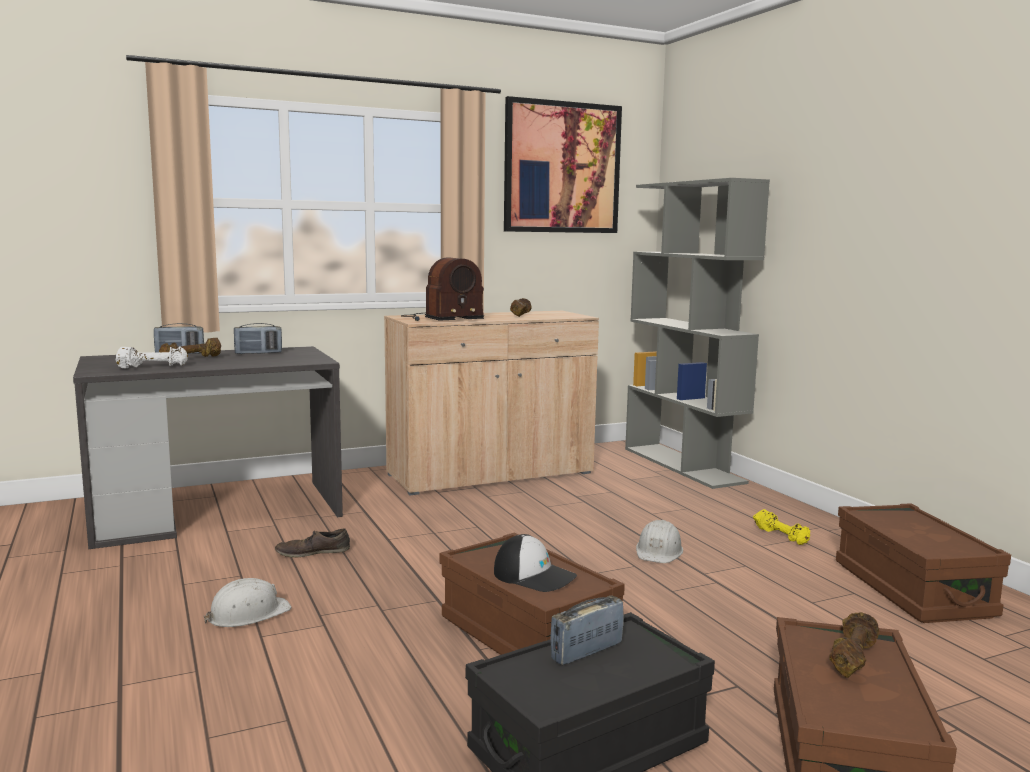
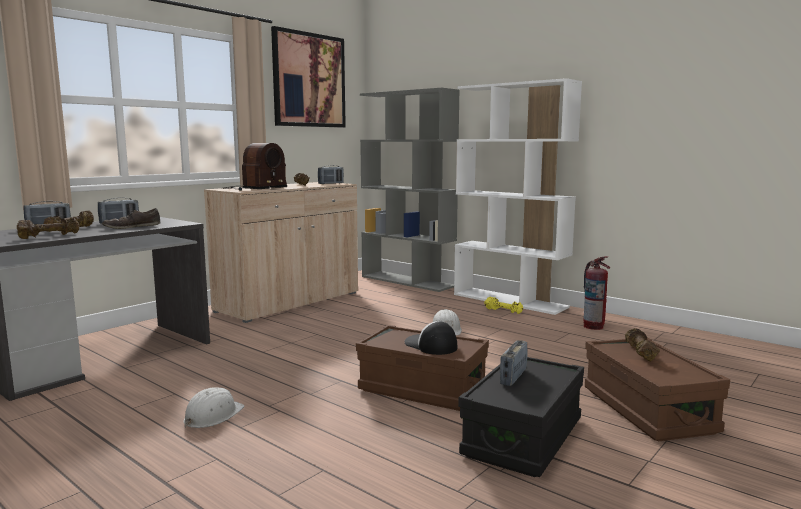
camera: 25 degrees left, 0 degrees up
(153, 367) = (49, 236): white dumbbell -> brown dumbbell
(313, 552) = (215, 369): brown shoe -> brown shoe (132, 227)
(534, 576) = (430, 345): cap -> cap turned 135 degrees counterclockwise
(564, 315) = (331, 183): none -> radio
(811, 520) = (510, 301): none -> white bookcase
(912, 589) = (593, 326): brown storage box -> fire extinguisher

